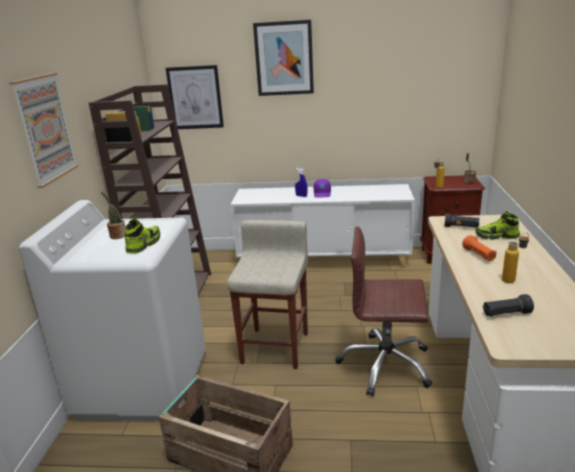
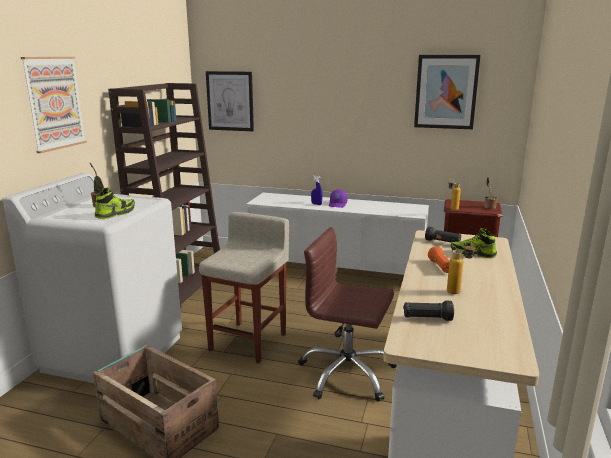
camera: 10 degrees right, 5 degrees down
(284, 58) = (314, 69): picture -> picture (446, 92)

